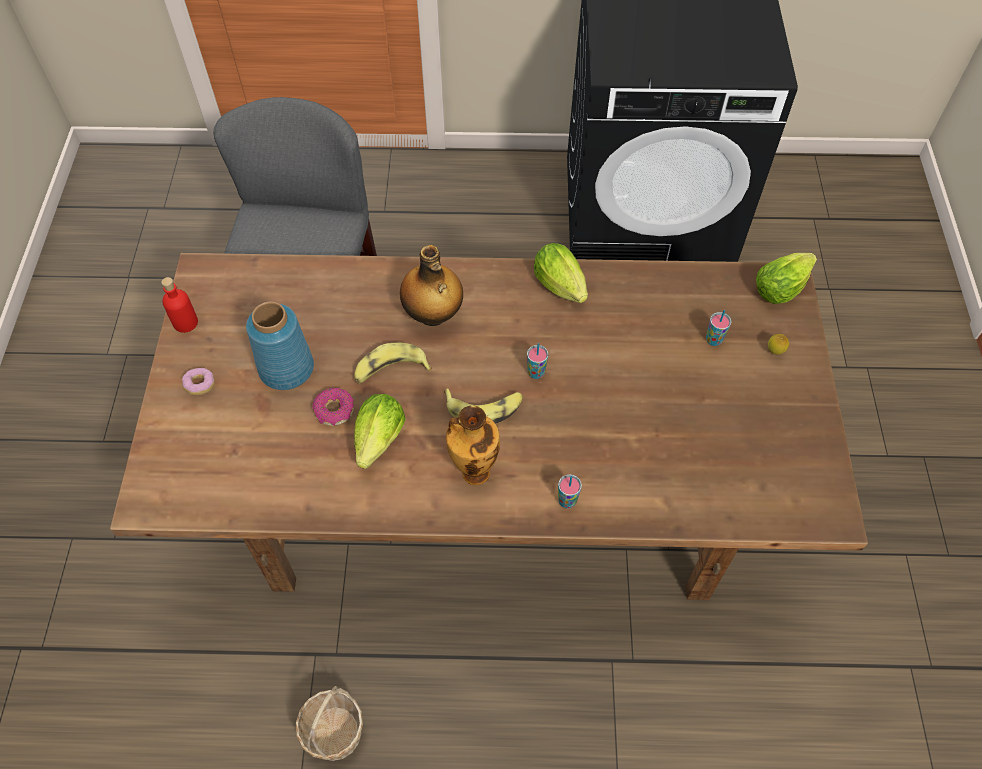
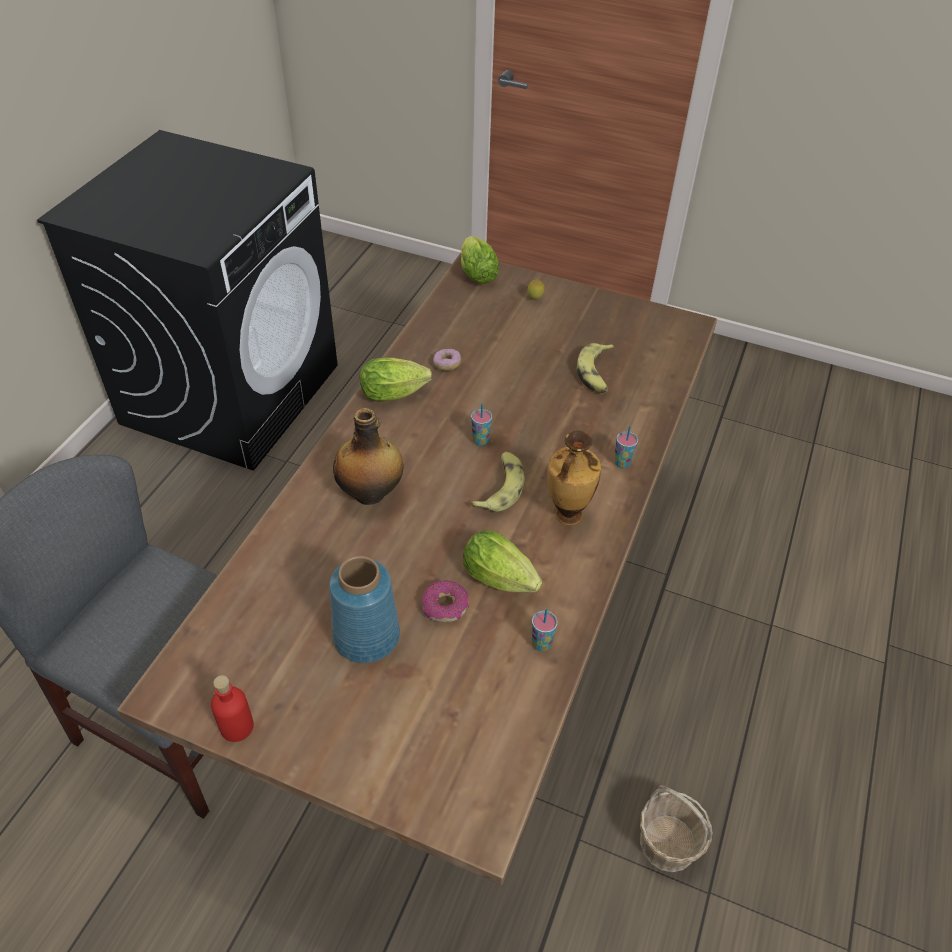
camera: 70 degrees left, 10 degrees down
(200, 385) = (342, 730): donut -> donut (447, 364)
(390, 370) = (419, 545): banana -> banana (596, 373)
(713, 340) = (506, 325): cup -> cup (541, 644)

